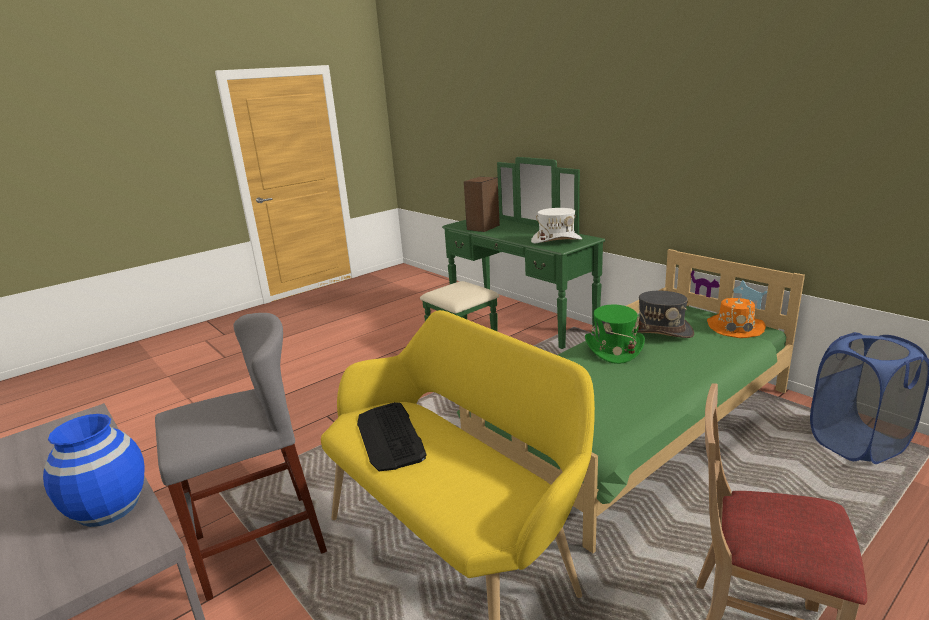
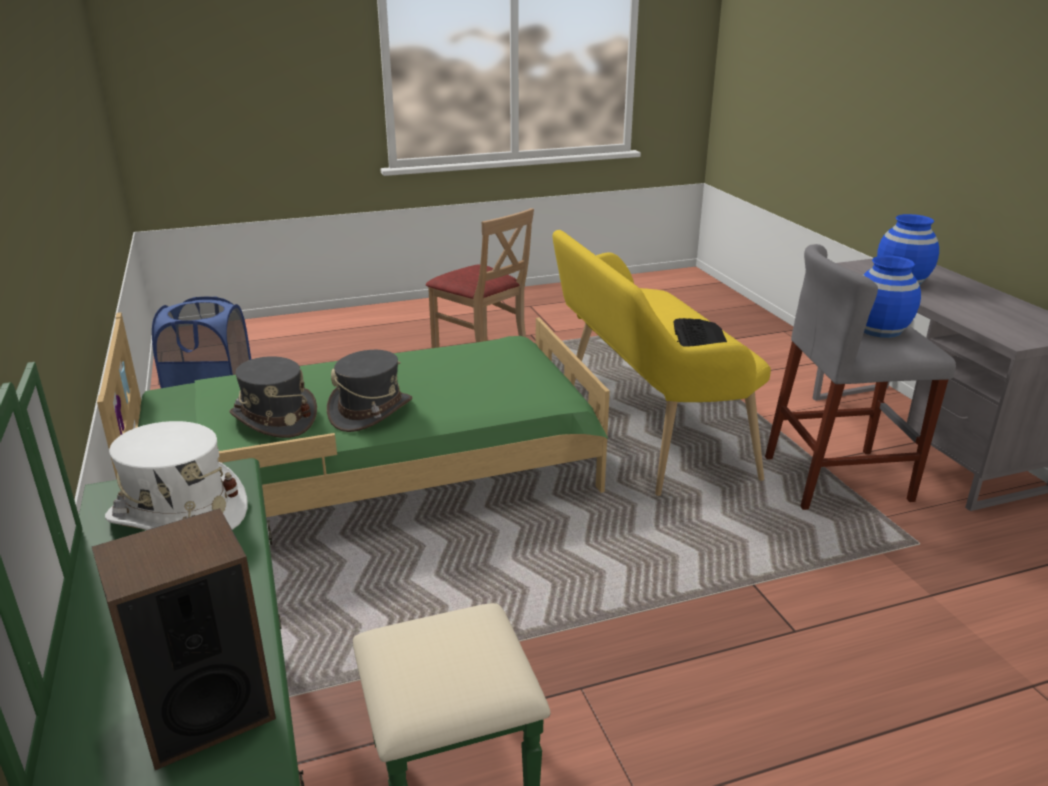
camera: 160 degrees left, 5 degrees up
(207, 422) = (879, 329): none -> blue vase
(613, 348) = (371, 411): green hat -> grey hat
(735, 327) = (187, 400): orange hat -> none

